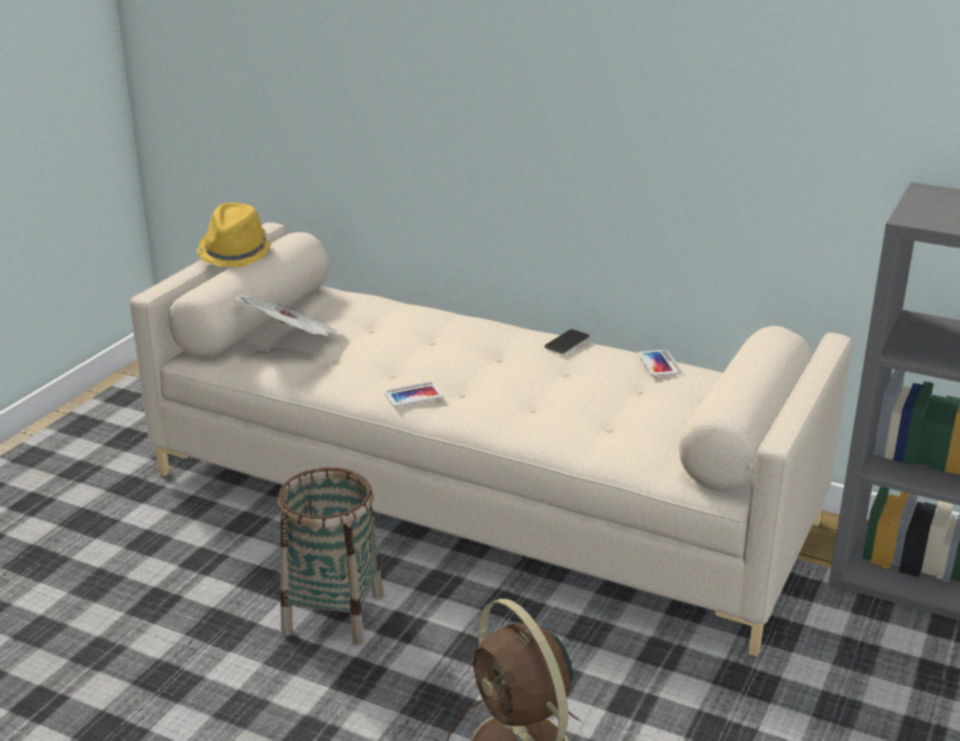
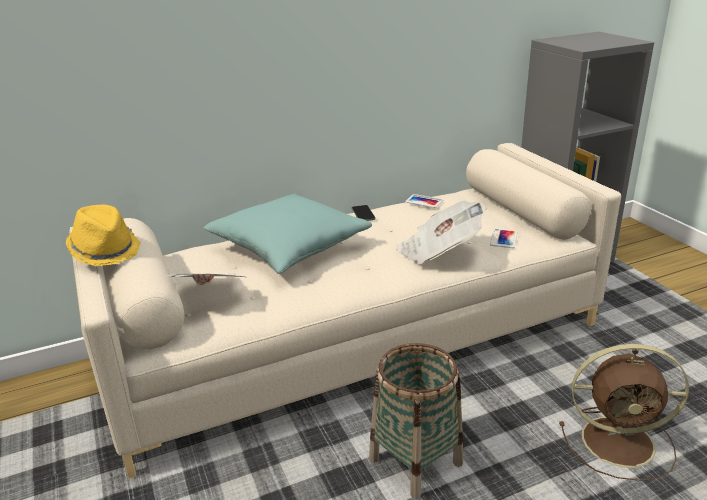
camera: 50 degrees left, 0 degrees up
(413, 395) = (357, 280): phone -> phone (503, 238)
(434, 336) = (289, 247): none -> turquoise pillow
(539, 416) = (439, 252): none -> newspaper

